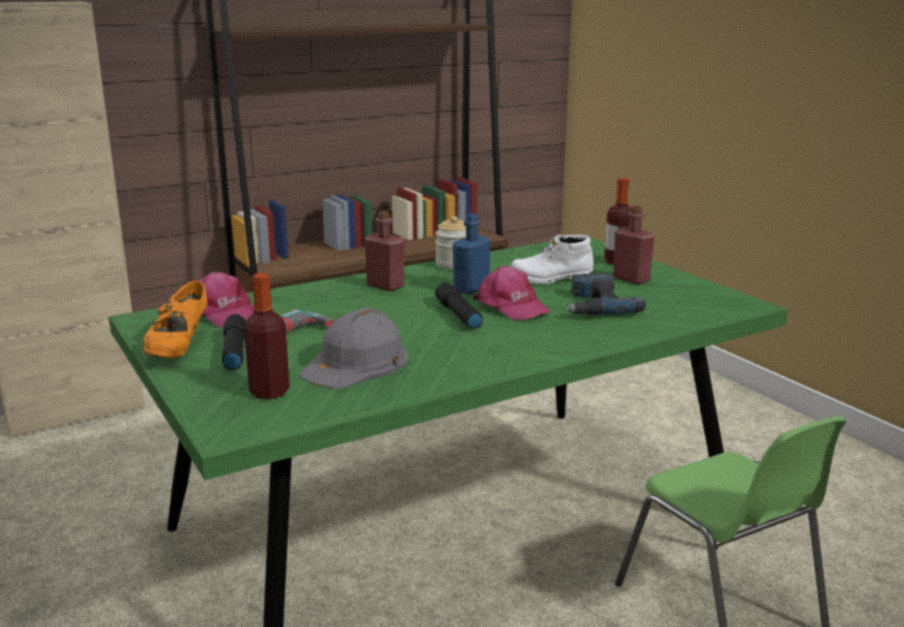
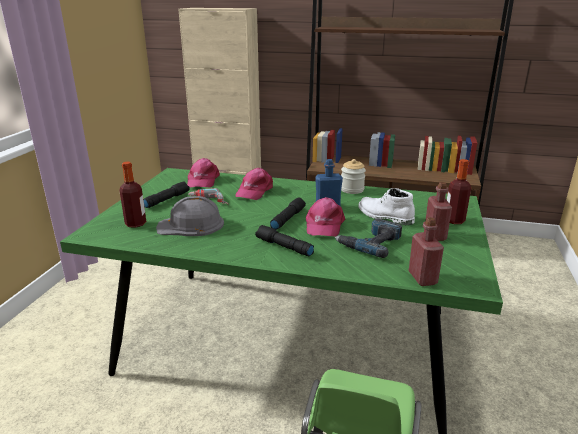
camera: 45 degrees right, 5 degrees up
(179, 348) = (155, 190): orange shoe -> none
(338, 301) = (254, 191): none -> pink cap
(385, 286) = (292, 190): red bottle -> red bottle (422, 278)
(524, 341) = (283, 247): none -> black flashlight

